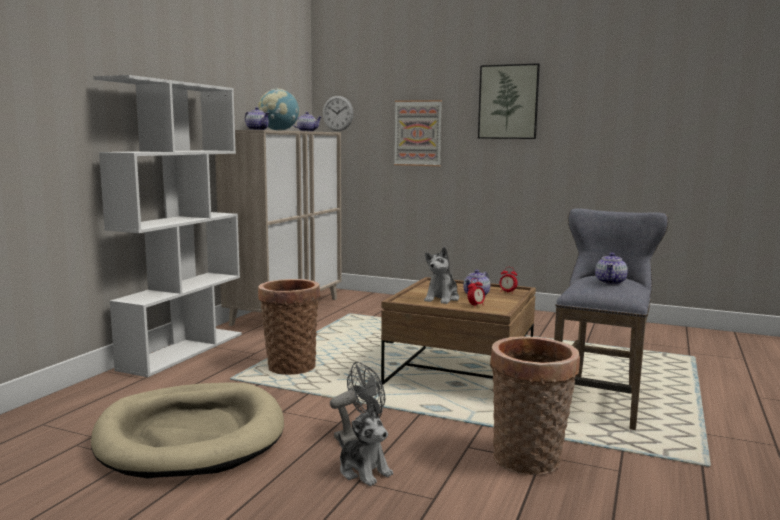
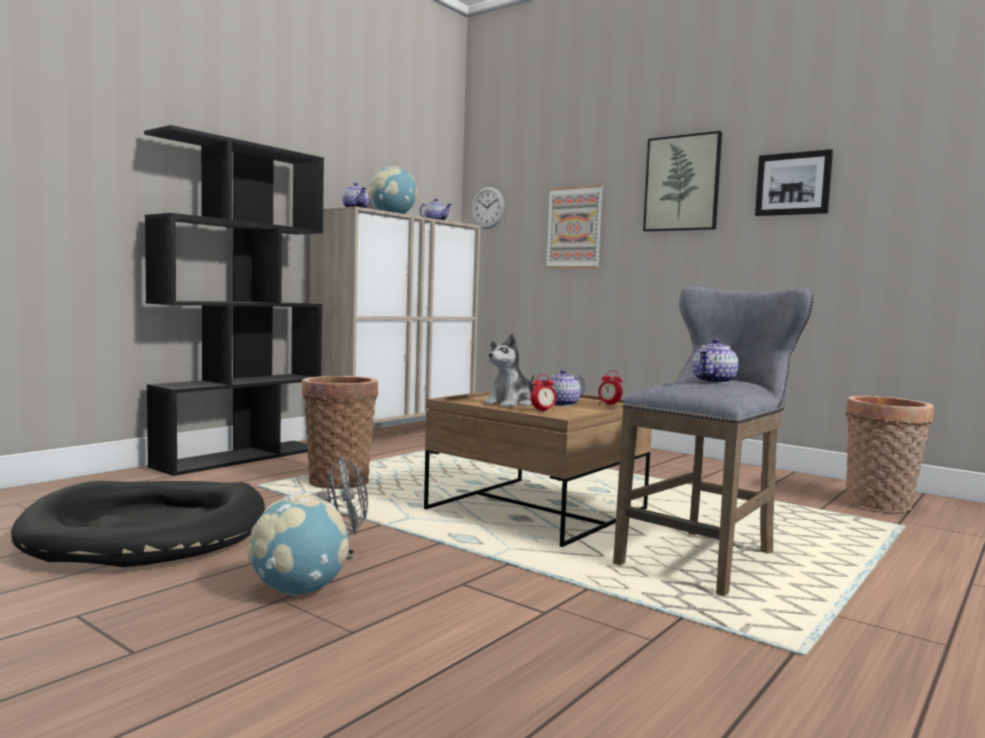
camera: 15 degrees right, 5 degrees down
(183, 350) = (240, 457): white bookcase -> black bookcase
(191, 436) = (149, 531): beige dog bed -> black dog bed
(364, 471) = (299, 590): plush toy -> globe
(529, 461) = (528, 611): basket -> basket (880, 506)
(595, 107) = (793, 184): none -> picture

